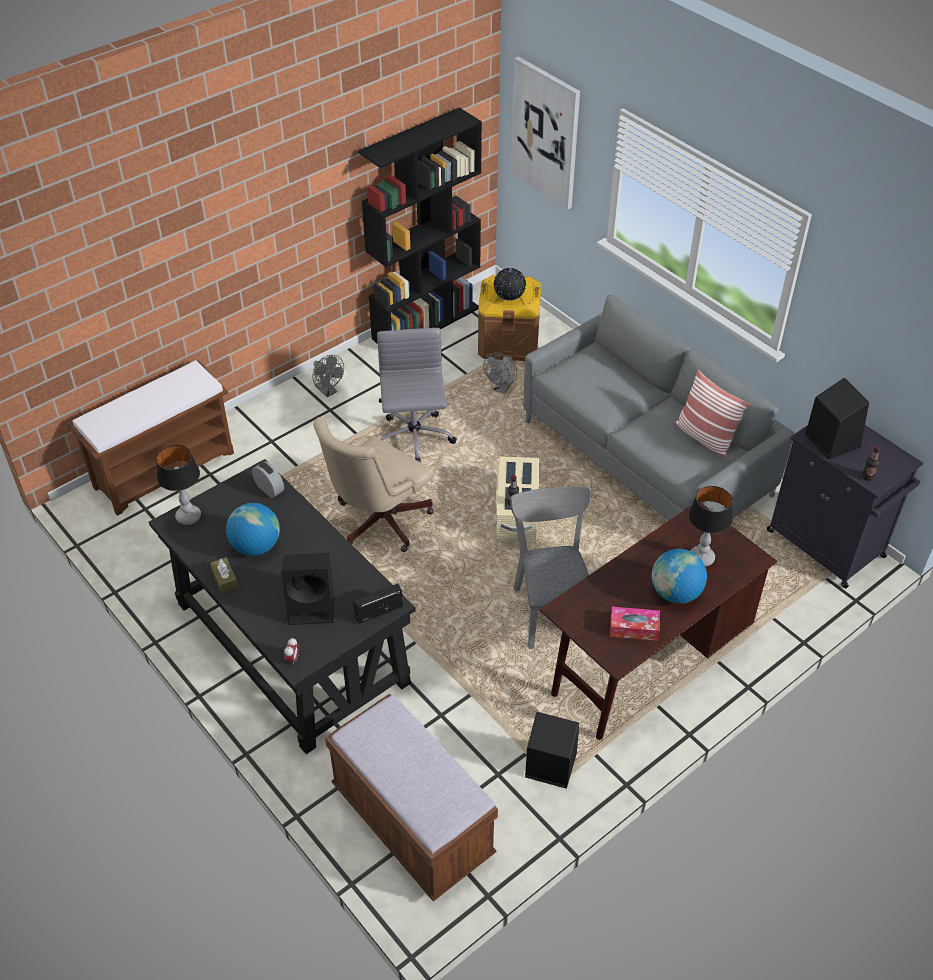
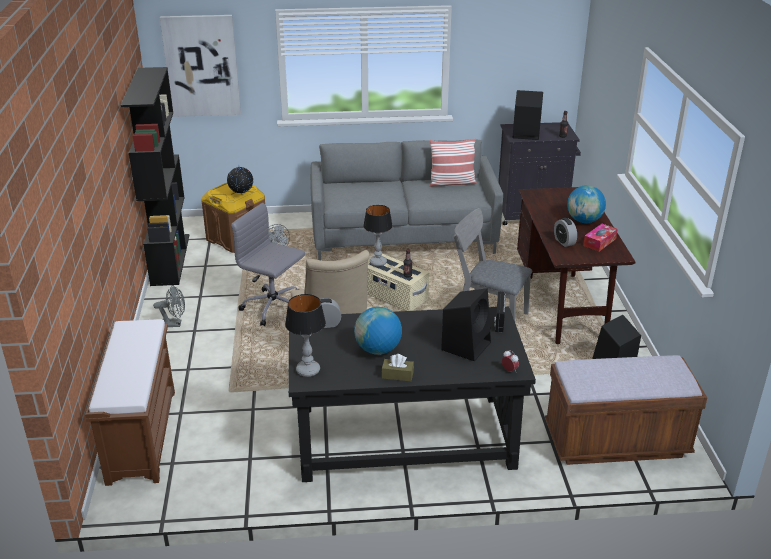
camera: 55 degrees left, 15 degrees down
(602, 596) = (564, 242): none -> alarm clock
(701, 558) = (565, 204): table lamp -> table lamp (378, 263)

